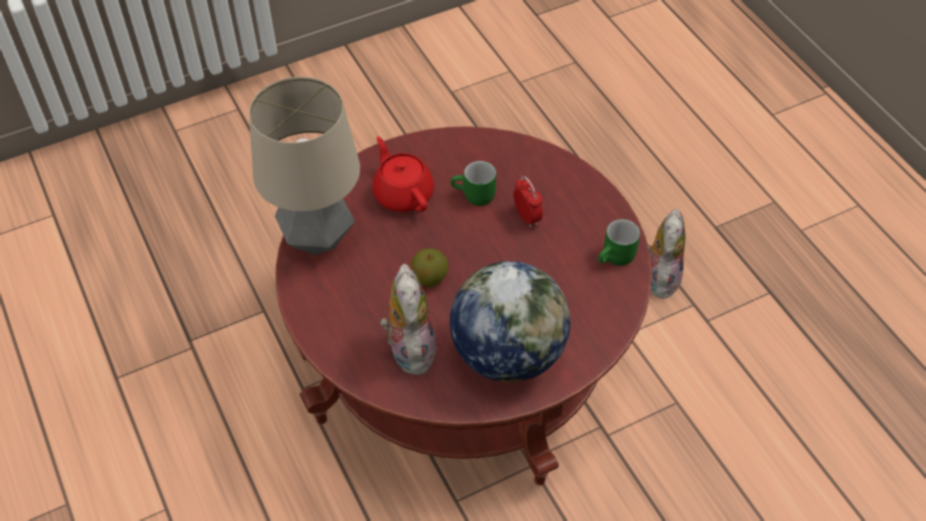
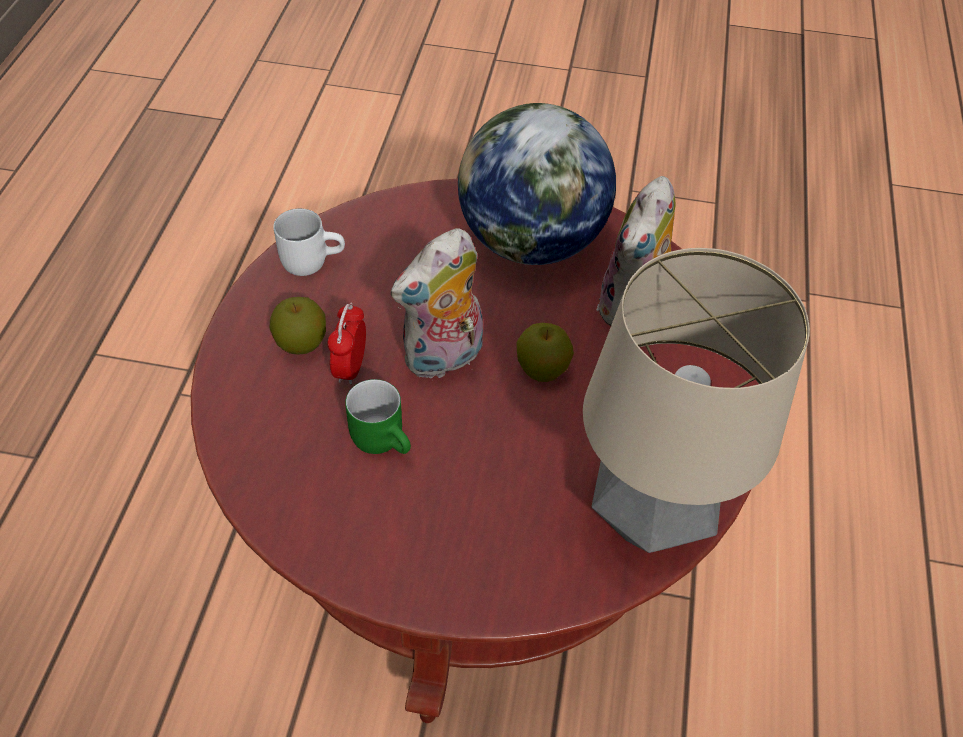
camera: 145 degrees left, 0 degrees up
(403, 194) = (474, 509): red teapot -> none
(565, 213) = (301, 343): none -> apple
(617, 259) = (311, 259): green mug -> white mug
(660, 277) = (171, 444): plush toy -> plush toy (443, 359)

